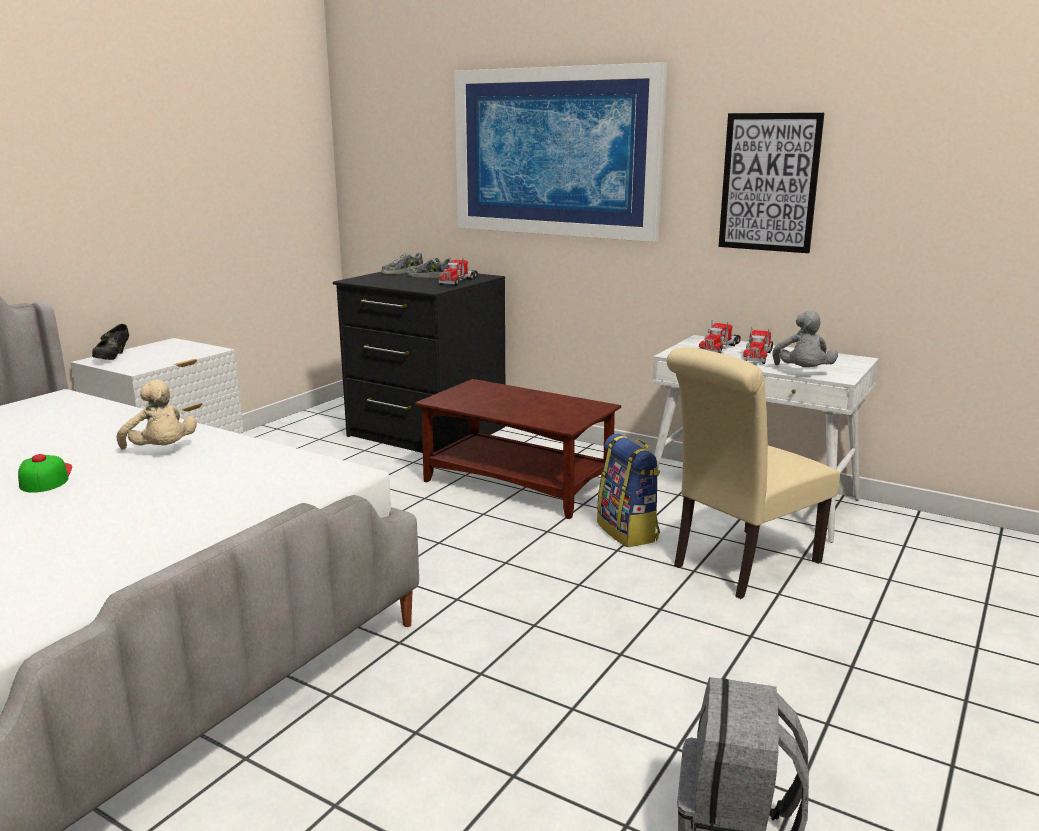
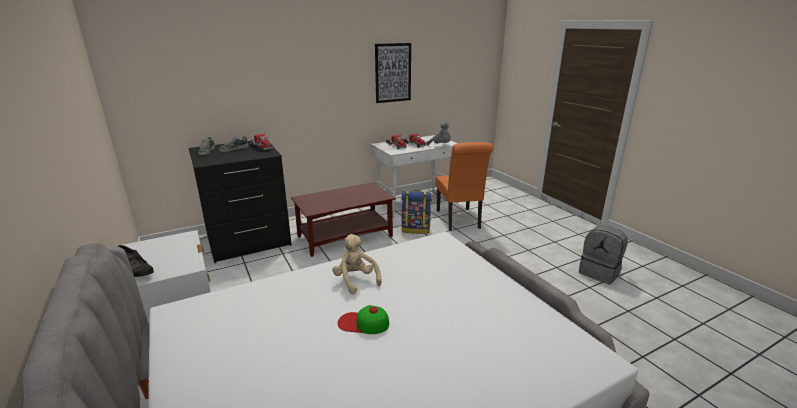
camera: 60 degrees left, 5 degrees up
(161, 451) = (356, 280): beige plush toy -> beige plush toy turned 105 degrees counterclockwise
(555, 152) = (288, 66): picture -> none
(740, 565) = (459, 220): beige chair -> orange chair

